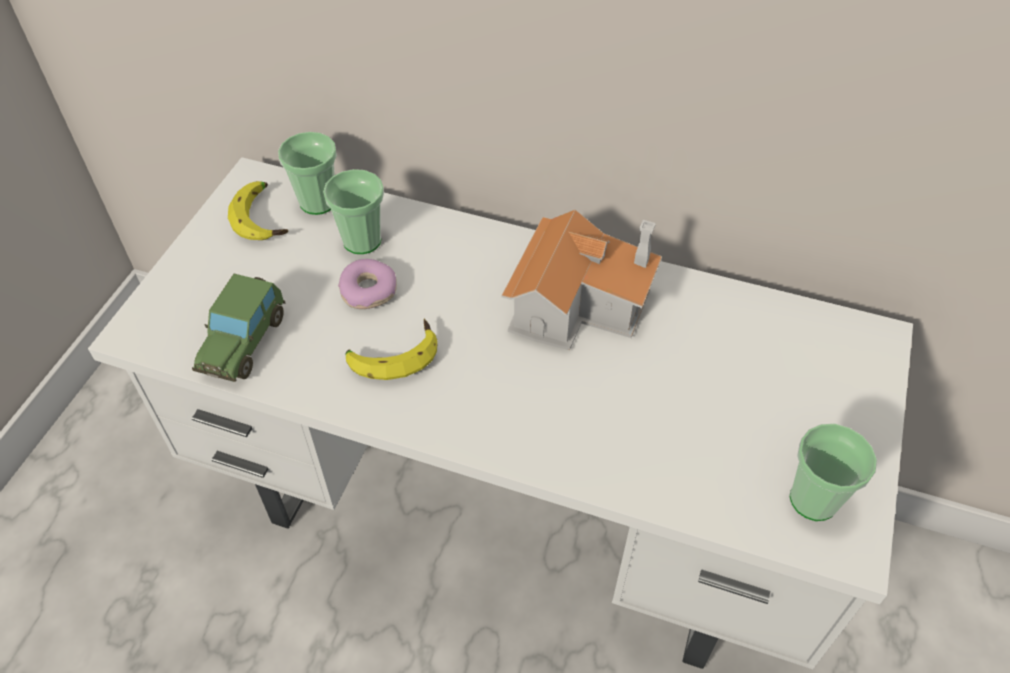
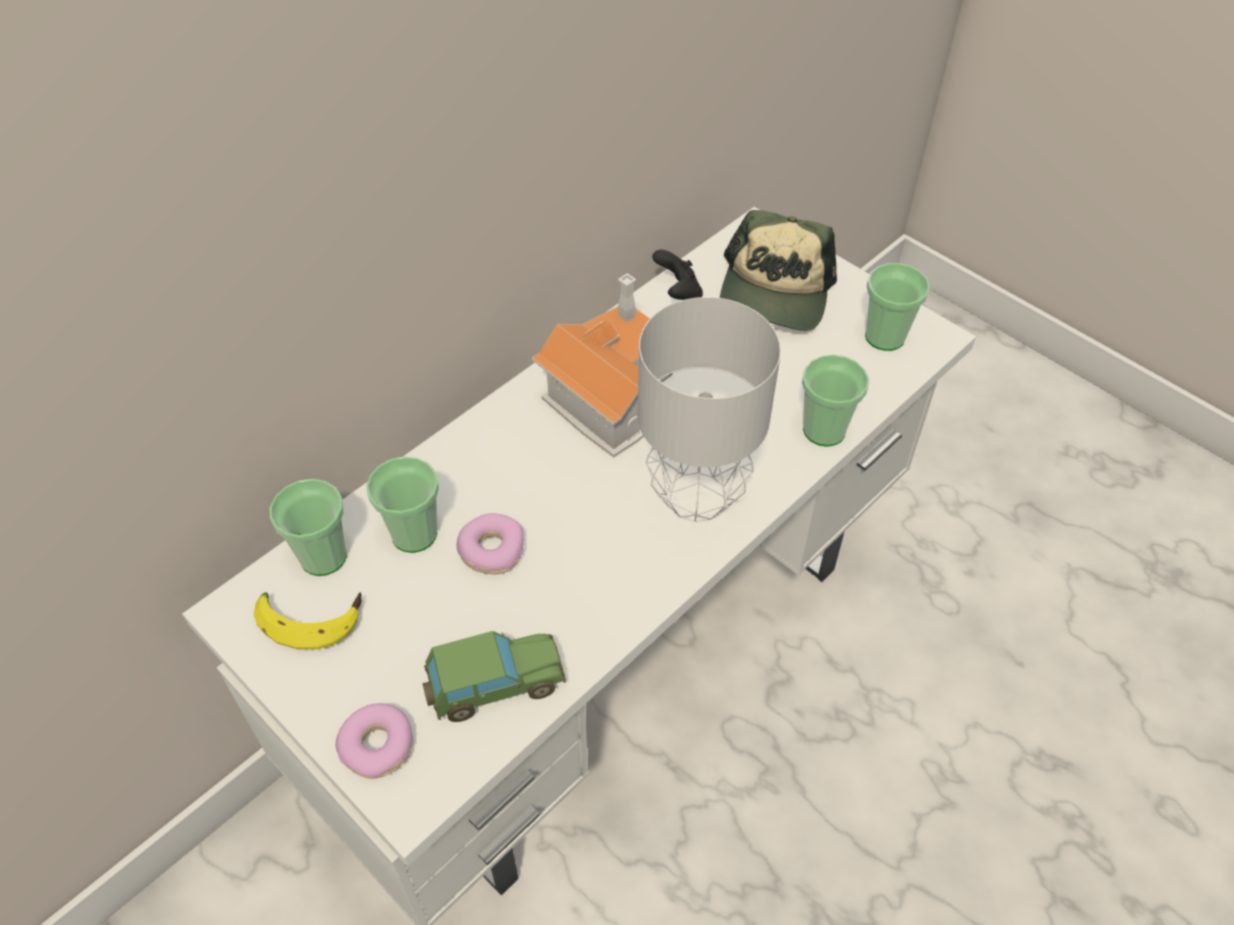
camera: 65 degrees left, 0 degrees up
(170, 297) = (378, 746): none -> donut
(244, 342) = (494, 685): toy car -> toy car turned 60 degrees counterclockwise
(393, 354) = (590, 556): banana -> none
(499, 405) = (696, 495): none -> grey table lamp
(641, 483) = (824, 430): none -> cup
(738, 306) = (678, 293): none -> black game controller
(801, 381) = (775, 292): none -> cap

